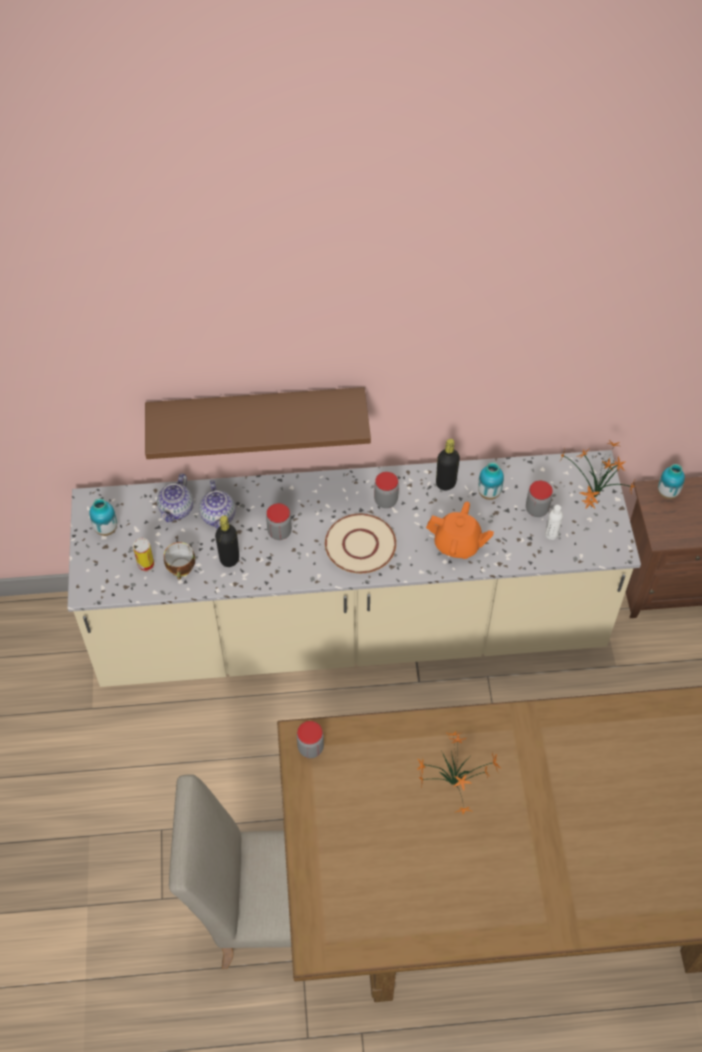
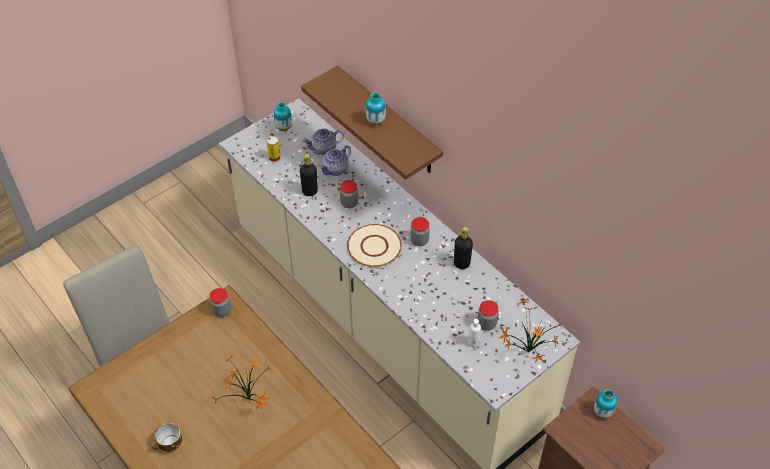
camera: 55 degrees right, 5 degrees down
(182, 569) = (285, 175): cup -> cup (170, 445)
(457, 545) = (418, 296): orange teapot -> none
(489, 493) = (475, 291): vase -> vase (375, 121)

